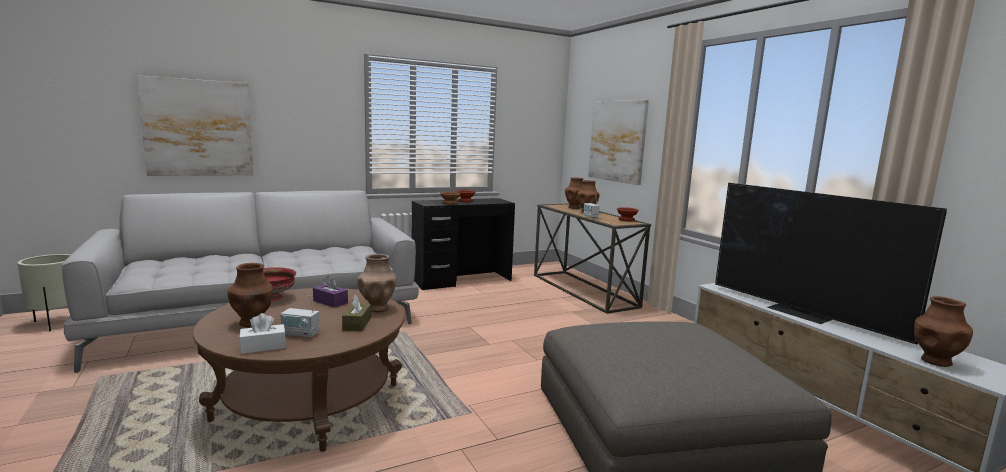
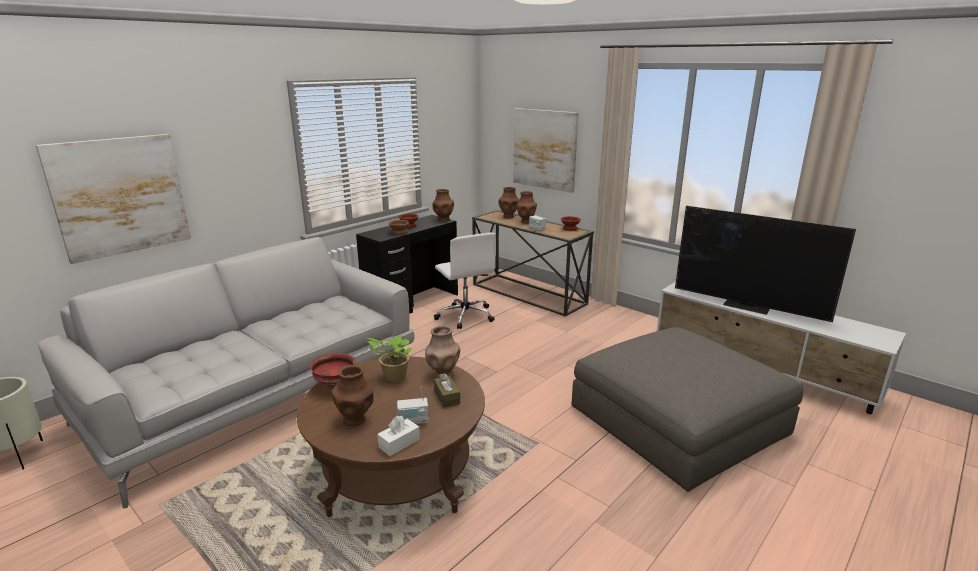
camera: 20 degrees left, 10 degrees up
(330, 302) = (393, 377): purple tissue box -> potted plant
(502, 296) = (465, 316): none -> white office chair
(935, 361) = (848, 334): brown vase -> brown vase (443, 220)

